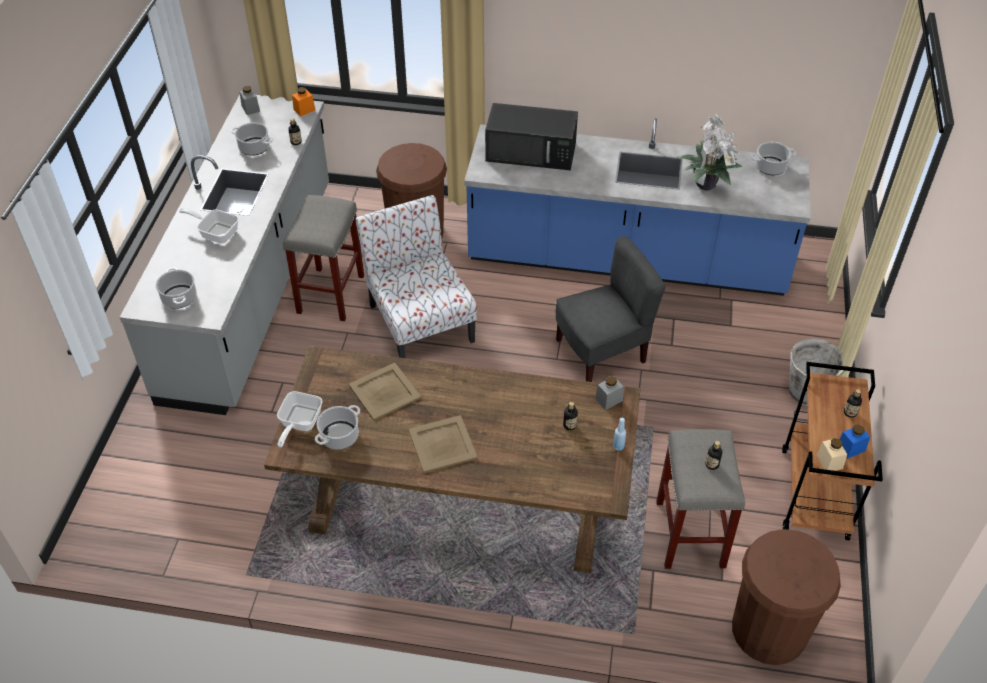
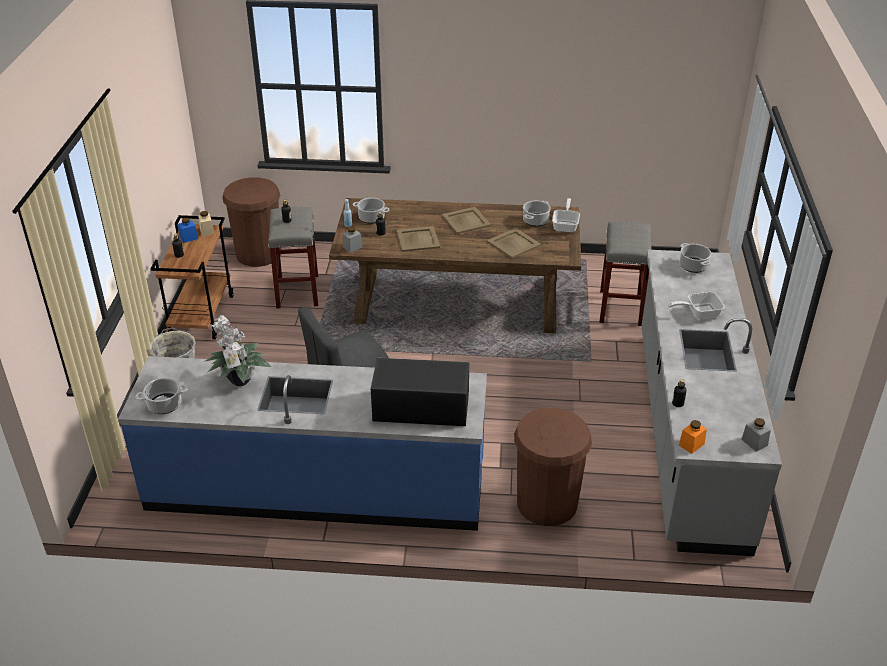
camera: 175 degrees right, 10 degrees down
(216, 232) = (698, 313): frying pan -> frying pan turned 150 degrees clockwise
(253, 147) = (718, 395): cooking pot -> cooking pot (372, 218)
(330, 293) = (610, 433): grey stool -> grey stool (621, 308)
(420, 321) = (517, 414): chair -> none
(516, 409) = (418, 239): none -> beige tray

